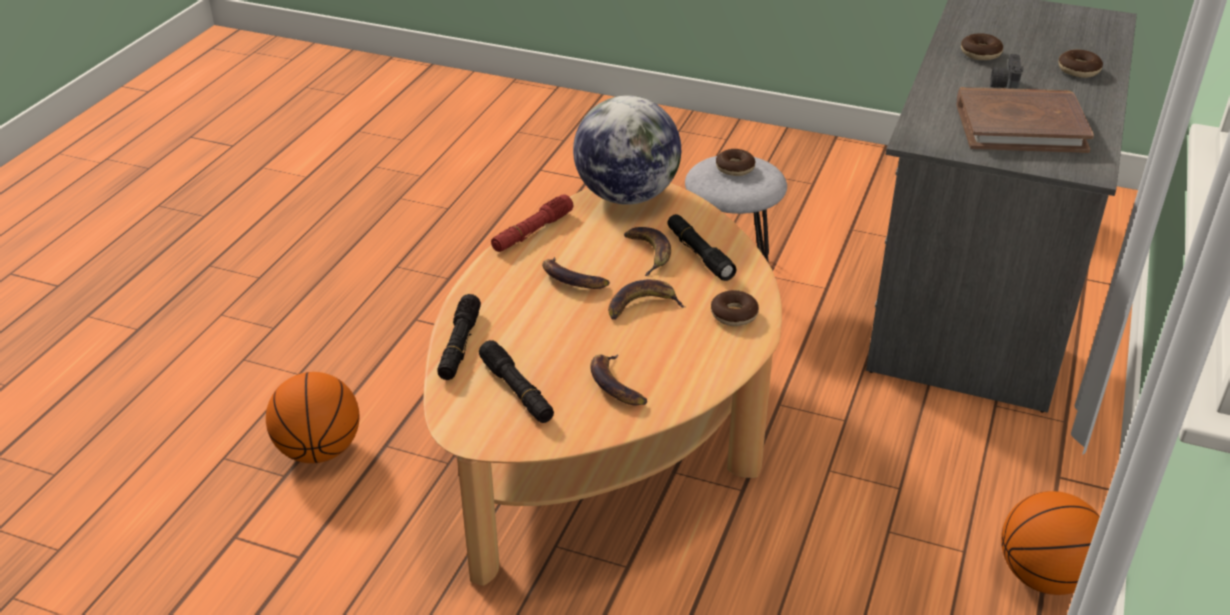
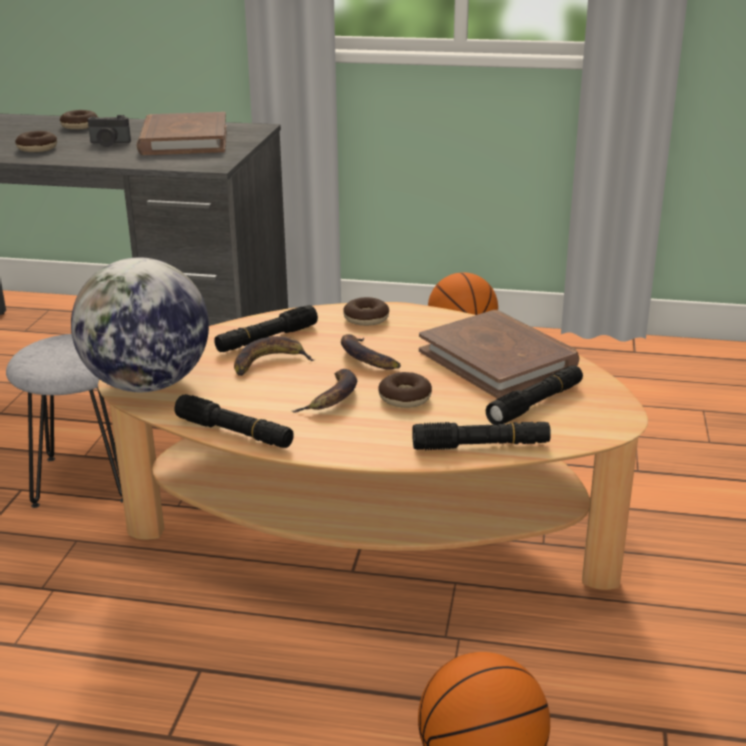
camera: 100 degrees left, 10 degrees down
(532, 232) = (234, 433): red flashlight -> black flashlight
(615, 385) = (498, 360): banana -> brown book
(735, 168) = (54, 352): donut -> donut (405, 398)

